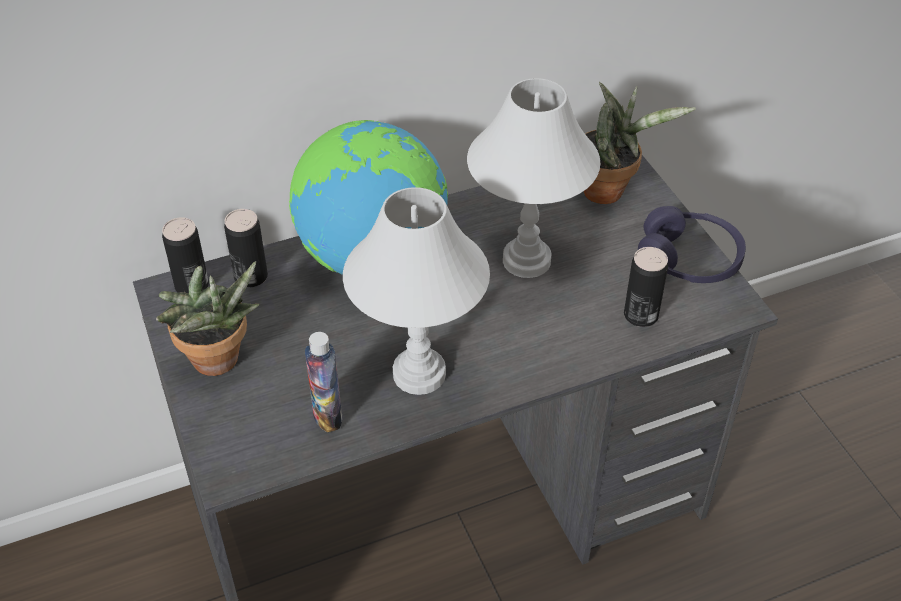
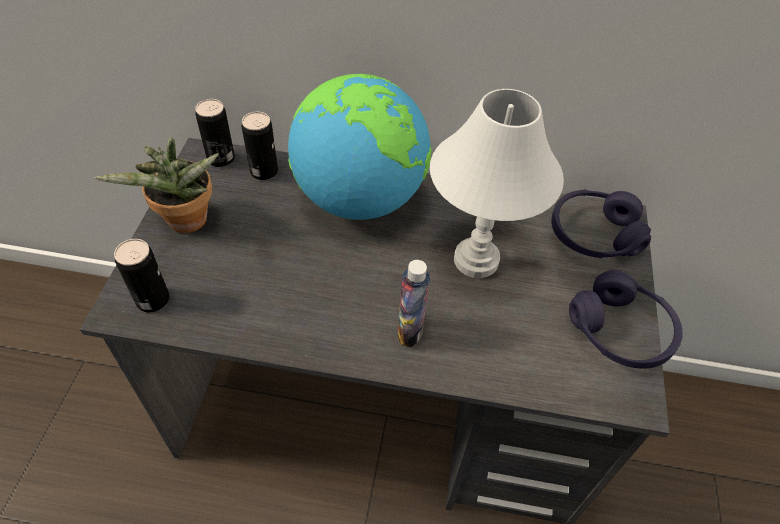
camera: 30 degrees right, 5 degrees up
(327, 415) = (222, 305): bottle -> bottle (410, 330)
(418, 374) = (314, 309): white table lamp -> none
(609, 190) = (593, 235): potted plant -> purple headphones
(640, 315) = (537, 359): can -> can (153, 300)

